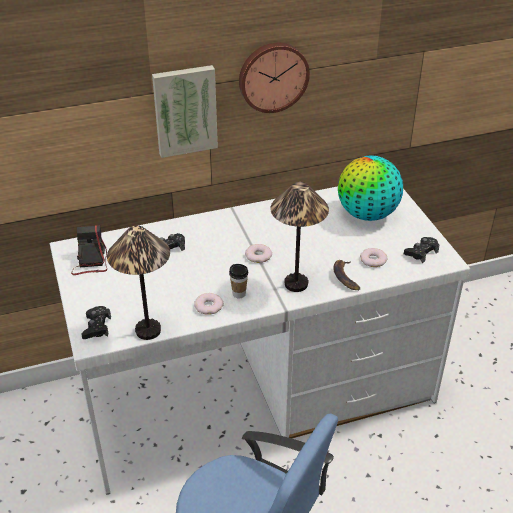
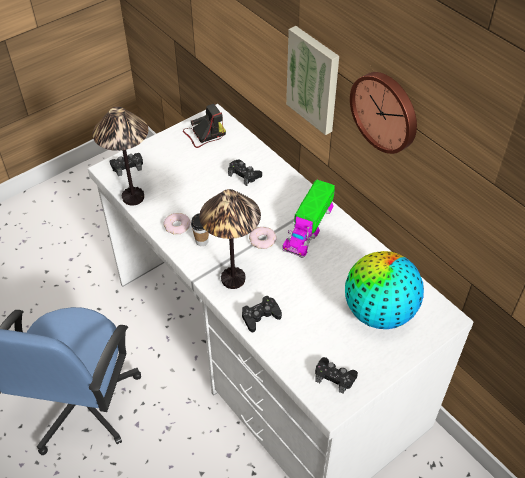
camera: 70 degrees right, 10 degrees up
(259, 226) = (308, 228): none -> toy truck
(345, 277) = (260, 316): banana -> black game controller
(373, 260) = (299, 334): donut -> none

